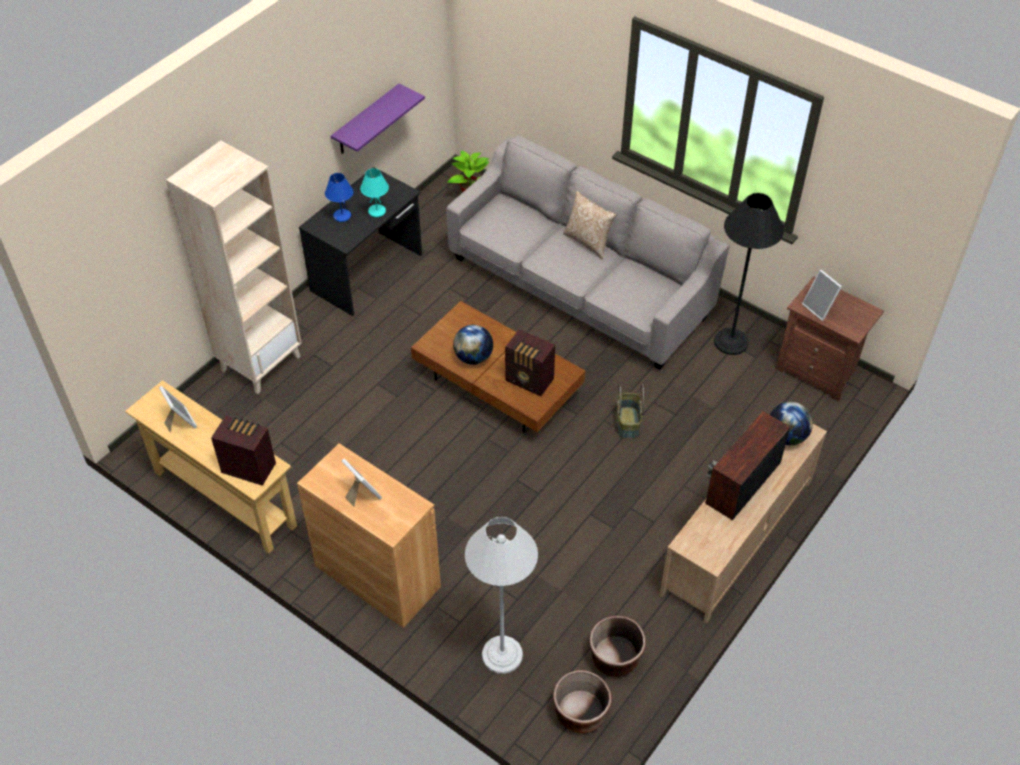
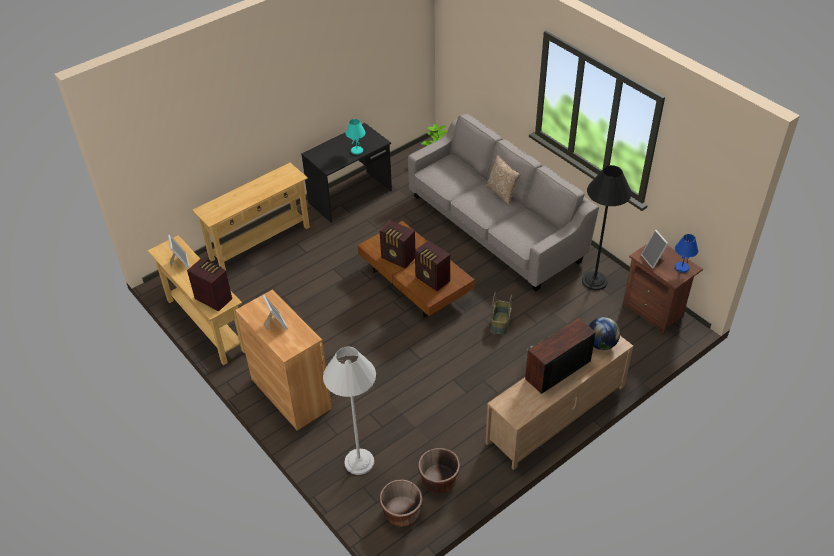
camera: 15 degrees right, 5 degrees down
(261, 362) = (260, 242): beige bookcase -> beige console table
(341, 216) = (332, 150): blue table lamp -> blue table lamp (681, 268)
(366, 120) = (361, 88): purple shelf -> none
(473, 357) = (398, 258): globe -> radio

